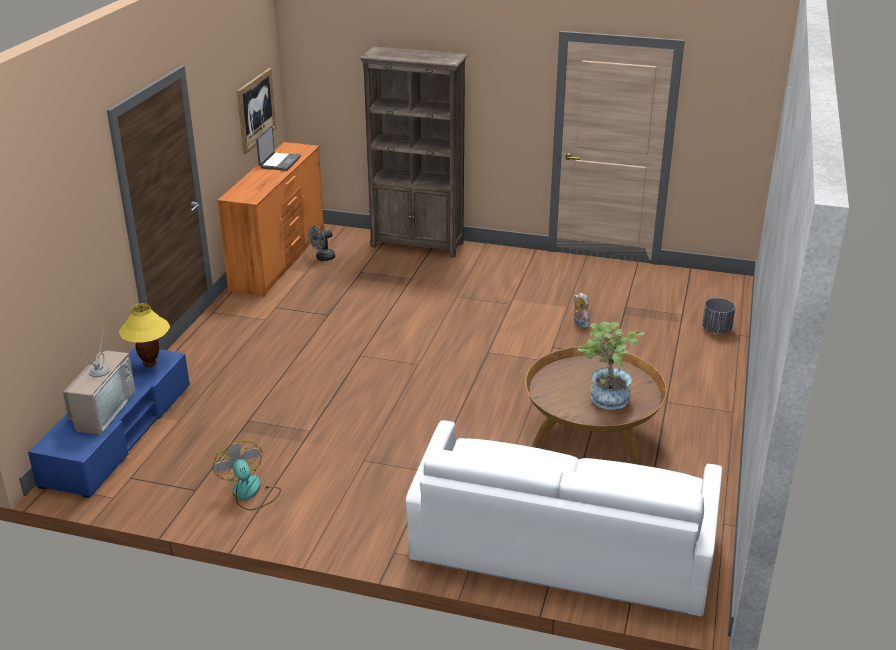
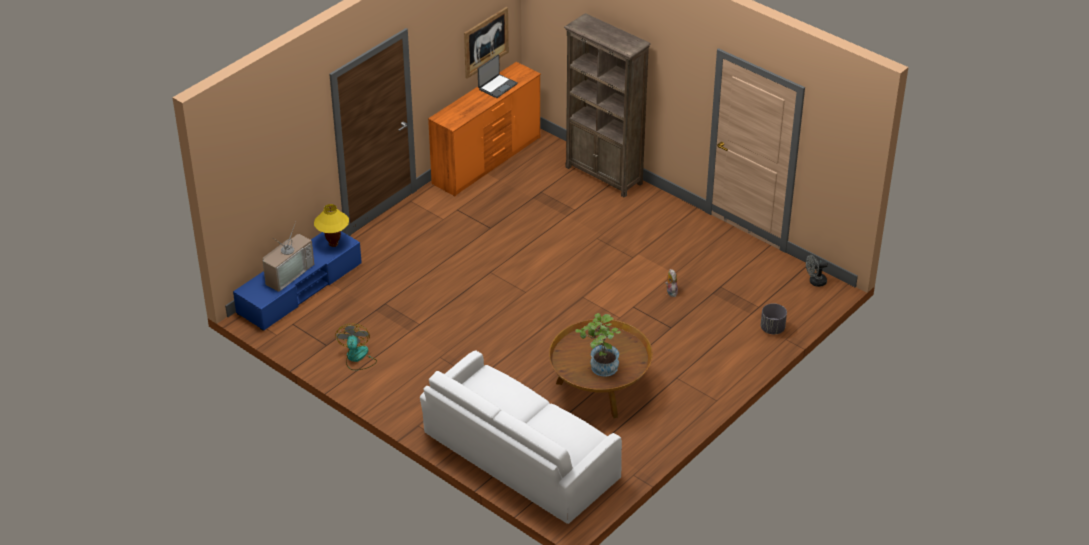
camera: 25 degrees right, 10 degrees up
(323, 258) = (521, 169): grey fan -> grey fan (815, 282)

